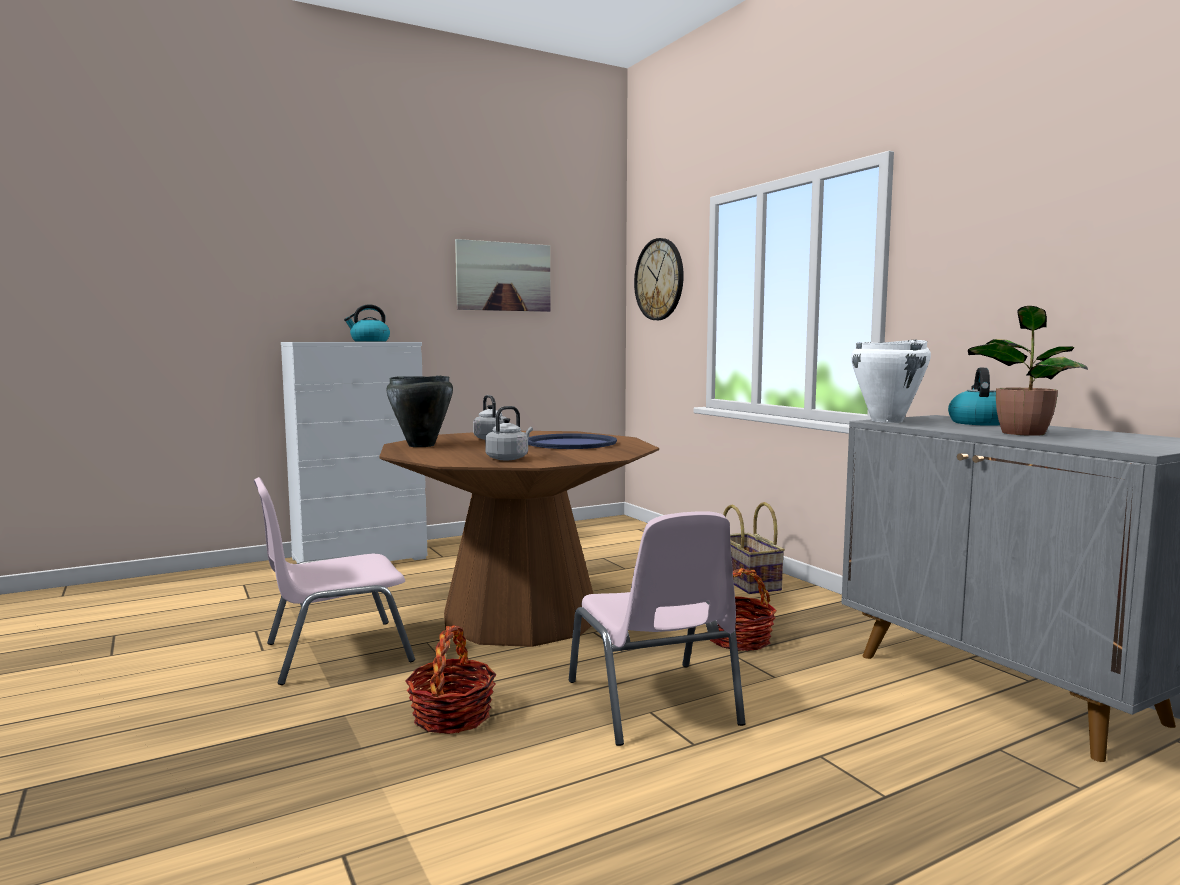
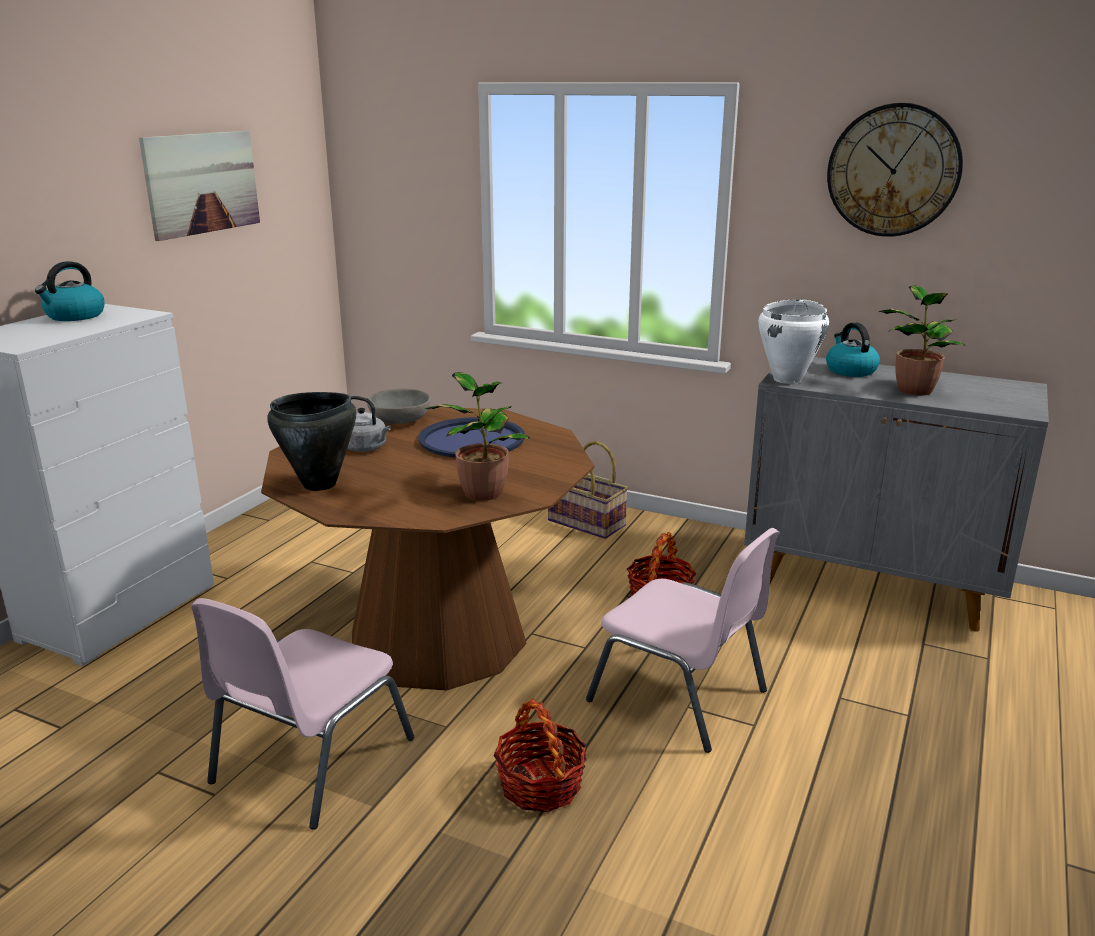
camera: 35 degrees left, 15 degrees up
(509, 458) = (481, 492): grey kettle -> potted plant
(545, 434) = (399, 421): none -> grey bowl
(659, 279) = (394, 173): wall clock -> wall clock (893, 170)

